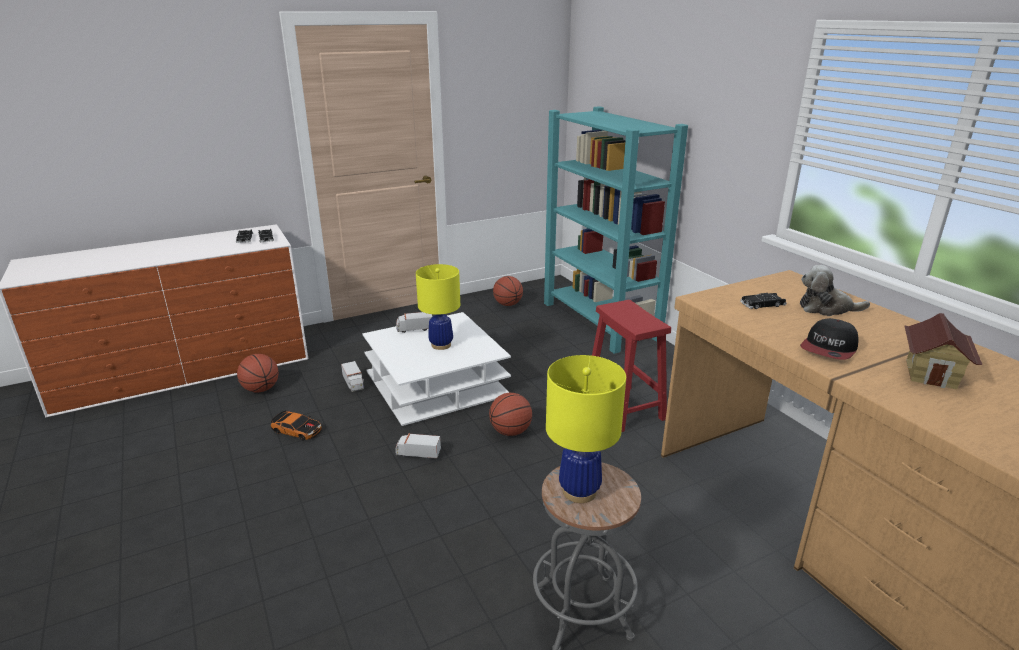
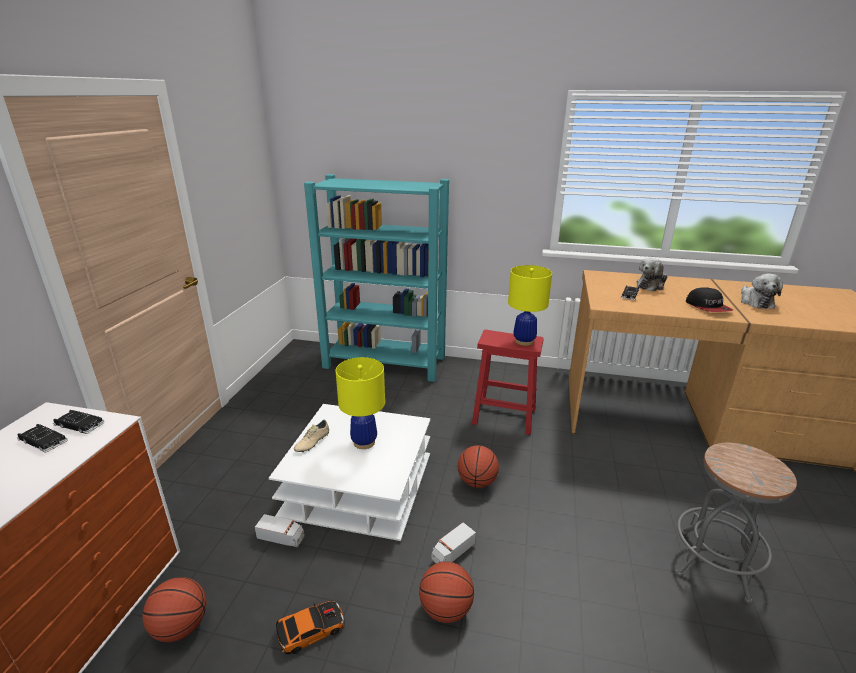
camera: 50 degrees left, 0 degrees up
(414, 329) = (312, 442): toy truck -> beige shoe
(508, 304) = (294, 382): basketball -> basketball (446, 609)
(579, 491) = (748, 472): yellow table lamp -> yellow table lamp (524, 341)
(931, 374) = (755, 302): toy house -> plush toy

